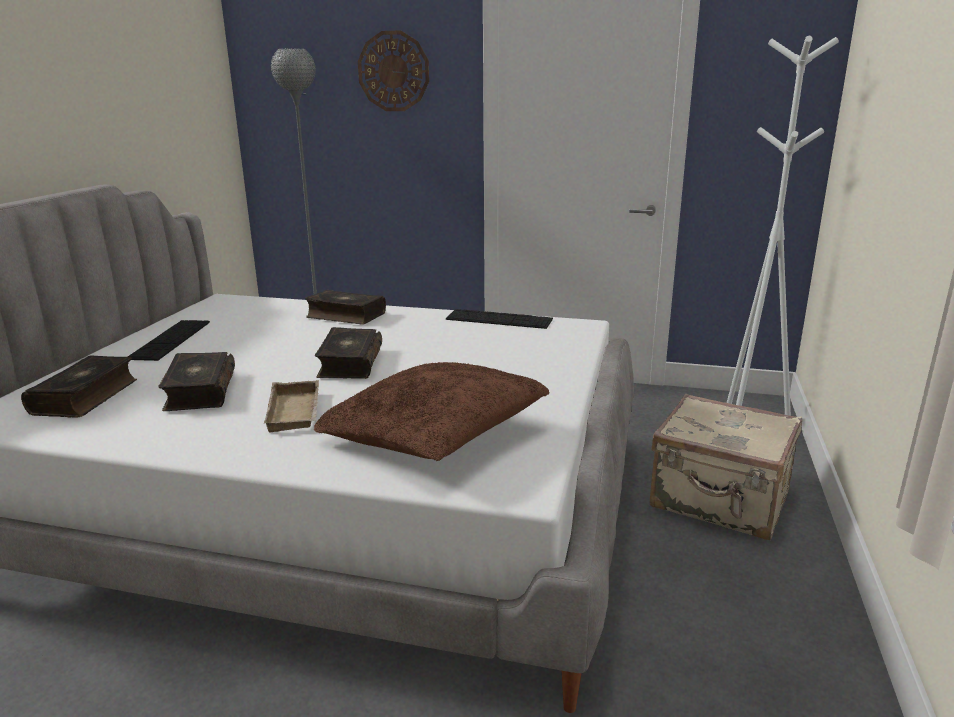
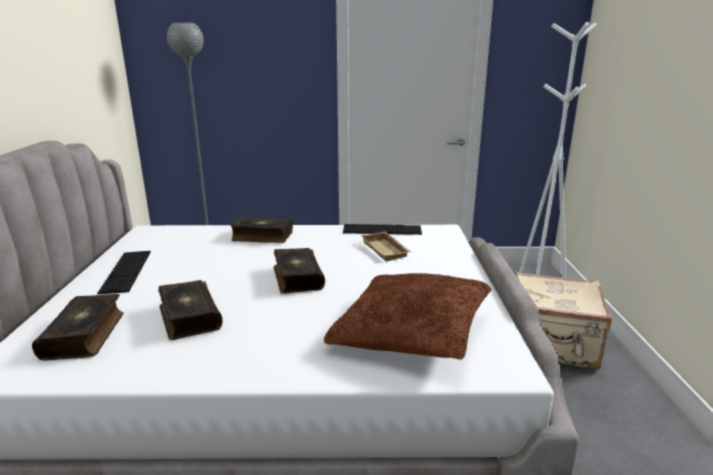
camera: 15 degrees left, 0 degrees up
(297, 412) = (287, 326): beige tray -> beige tray (386, 250)
(393, 71) = (265, 41): wall clock -> none

